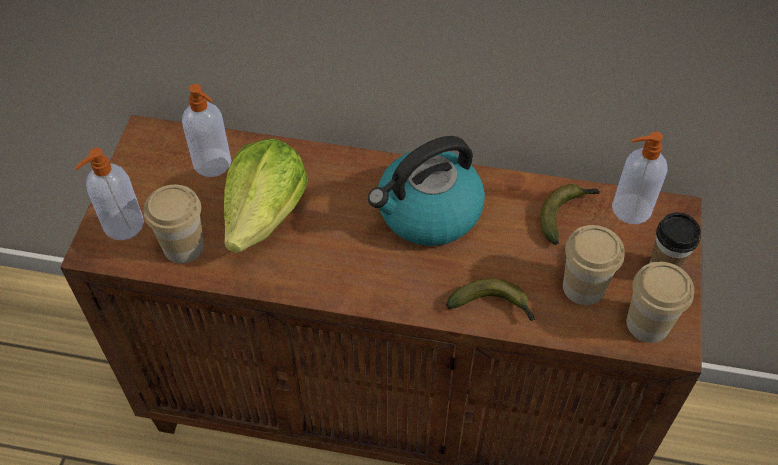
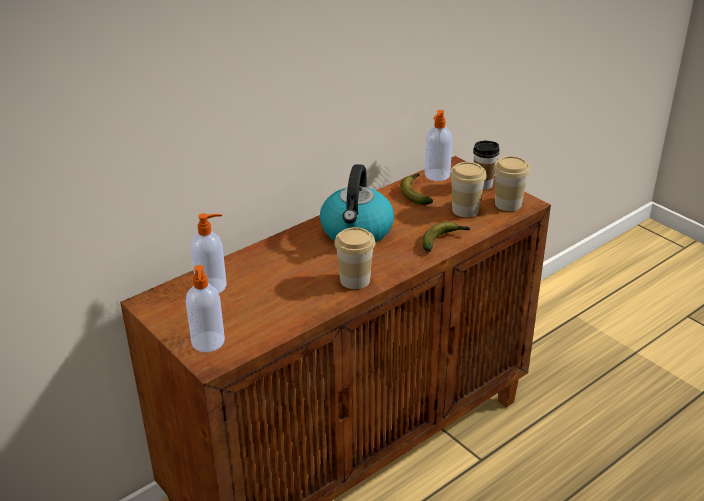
camera: 50 degrees left, 20 degrees down
(183, 246) = (260, 325): cup -> cup (355, 280)
(266, 215) = (281, 284): lettuce -> none

